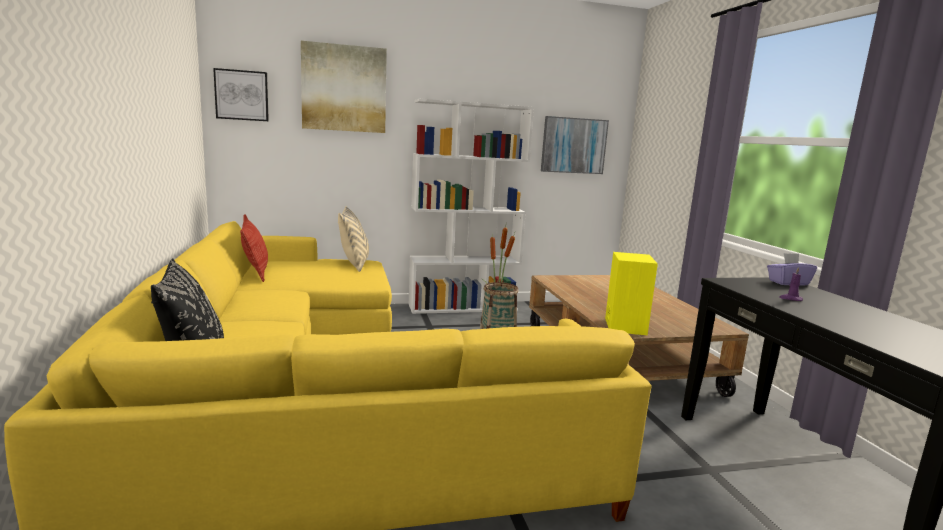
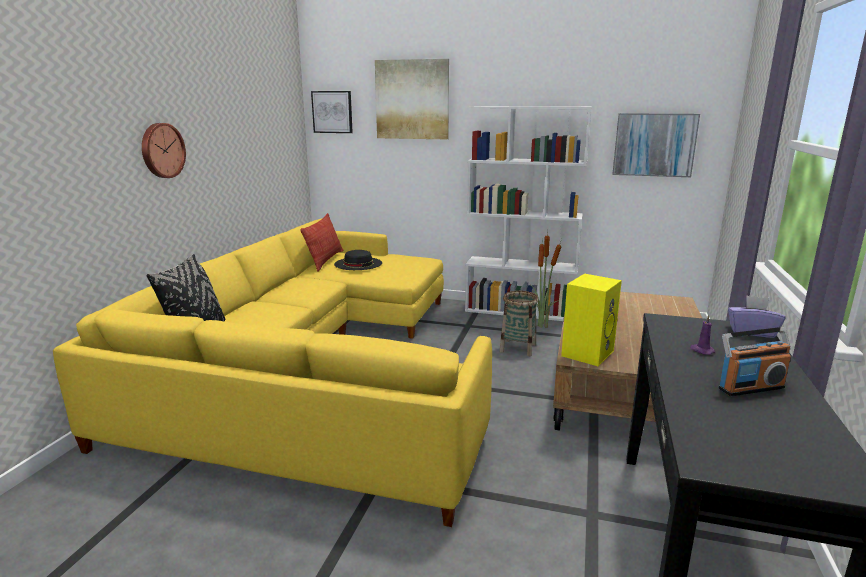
camera: 30 degrees right, 5 degrees up
(99, 113) = (161, 150): none -> wall clock
(304, 269) = (358, 263): none -> black hat
(354, 264) = (410, 261): beige pillow -> none
(867, 319) = (750, 388): none -> radio

